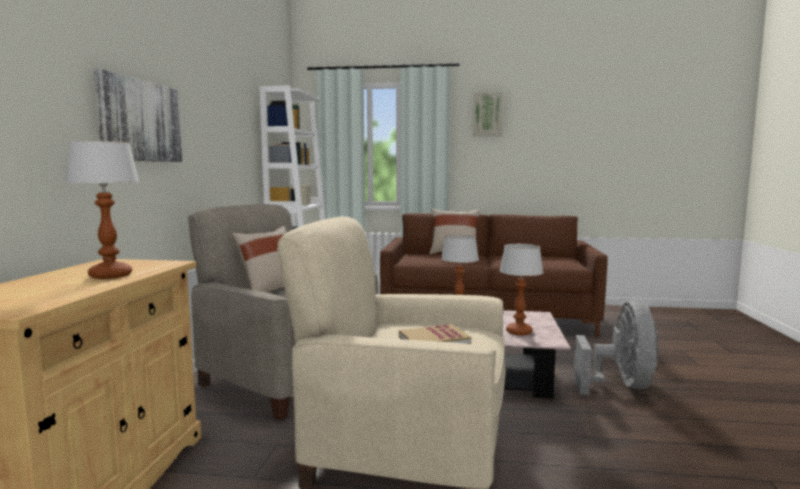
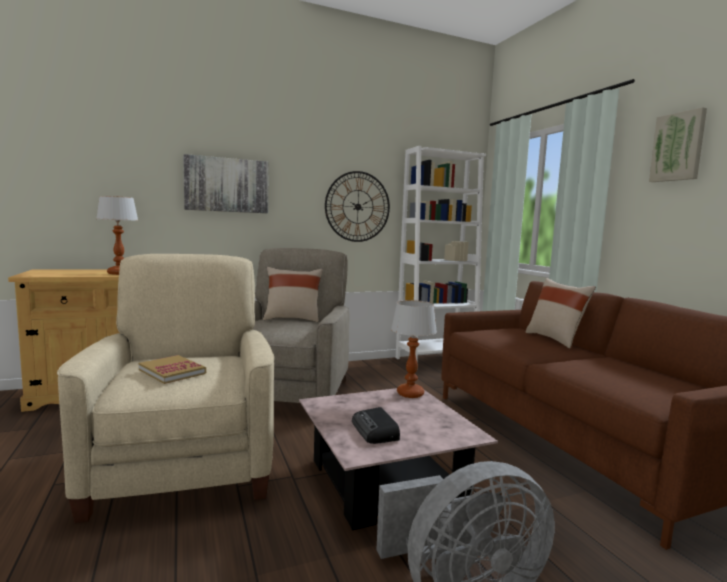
camera: 60 degrees right, 0 degrees up
(236, 151) = (357, 206): none -> wall clock
(519, 332) = (375, 431): table lamp -> radio

